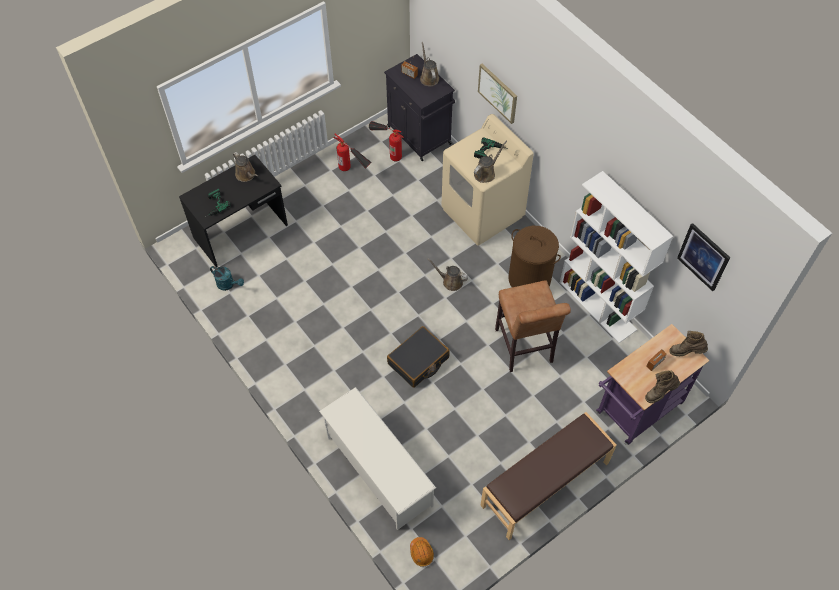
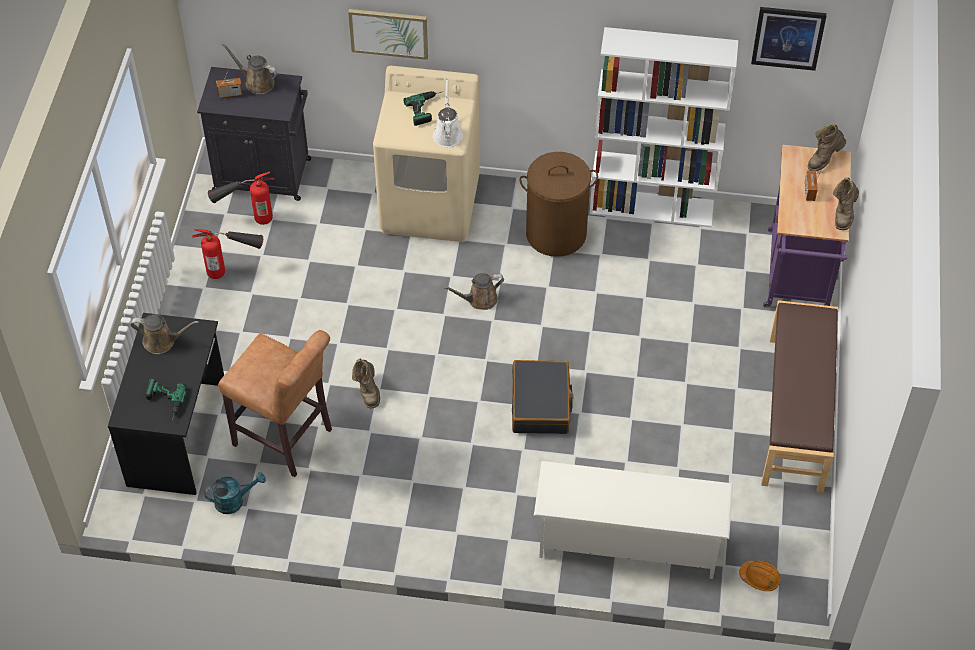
camera: 45 degrees left, 5 degrees down
(345, 283) = (368, 391): none -> brown boot
(486, 173) = (447, 133): brown watering can -> white watering can
(524, 349) = (630, 305): brown stool -> brown stool (287, 440)

